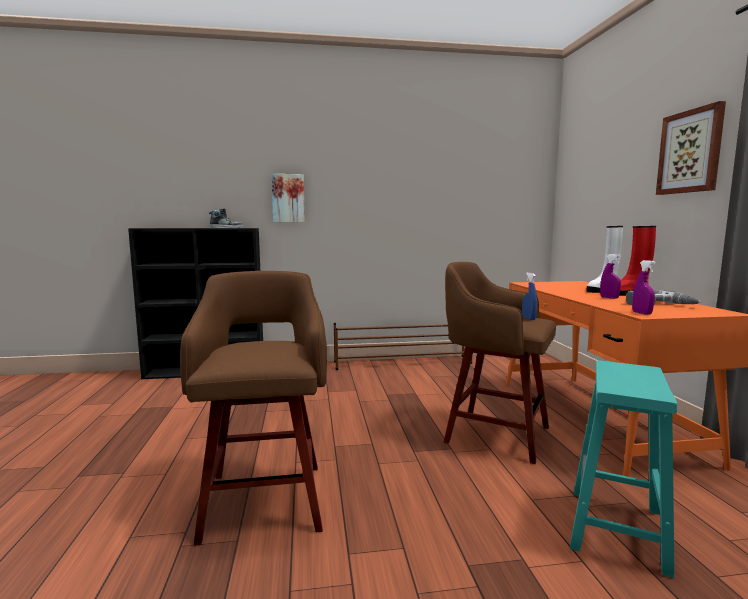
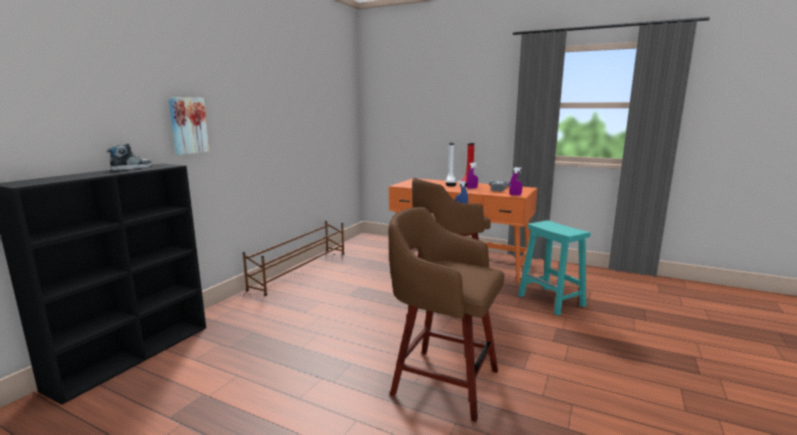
camera: 55 degrees left, 5 degrees up
(690, 152) = (481, 100): picture -> none

